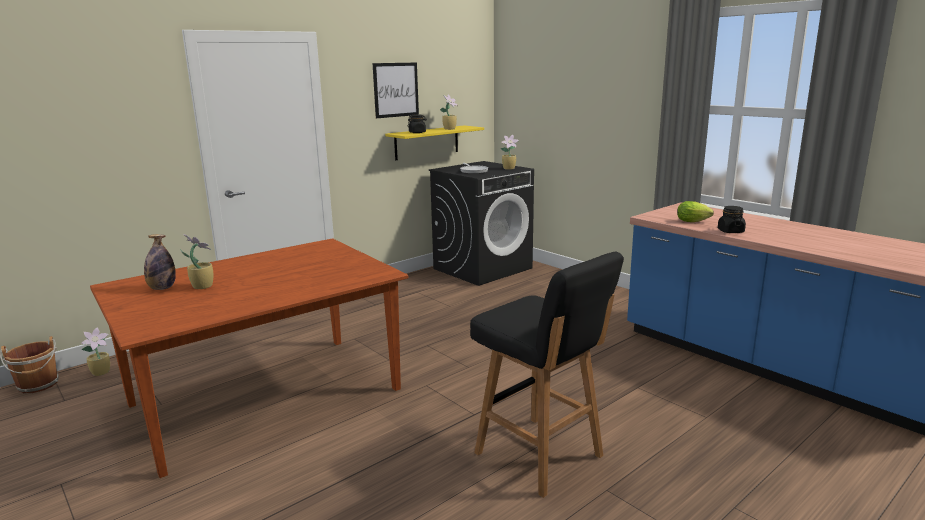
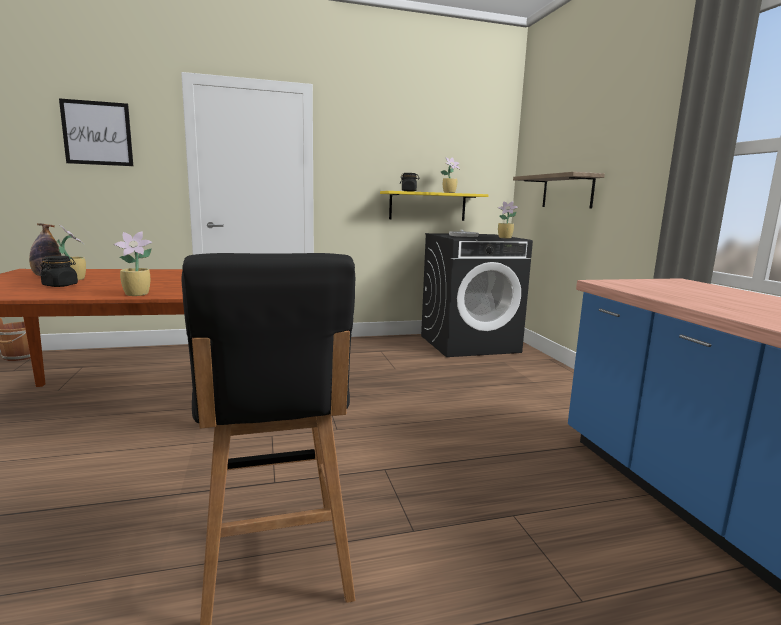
camera: 25 degrees right, 5 degrees down
(102, 372) = (67, 358): potted plant -> potted plant (138, 294)
(396, 90) = (396, 149): picture -> picture (97, 133)
(559, 124) = (567, 191): none -> shelf
(694, 222) = (665, 292): lettuce -> none
(730, 231) = (711, 306): black jar -> black jar (60, 285)

